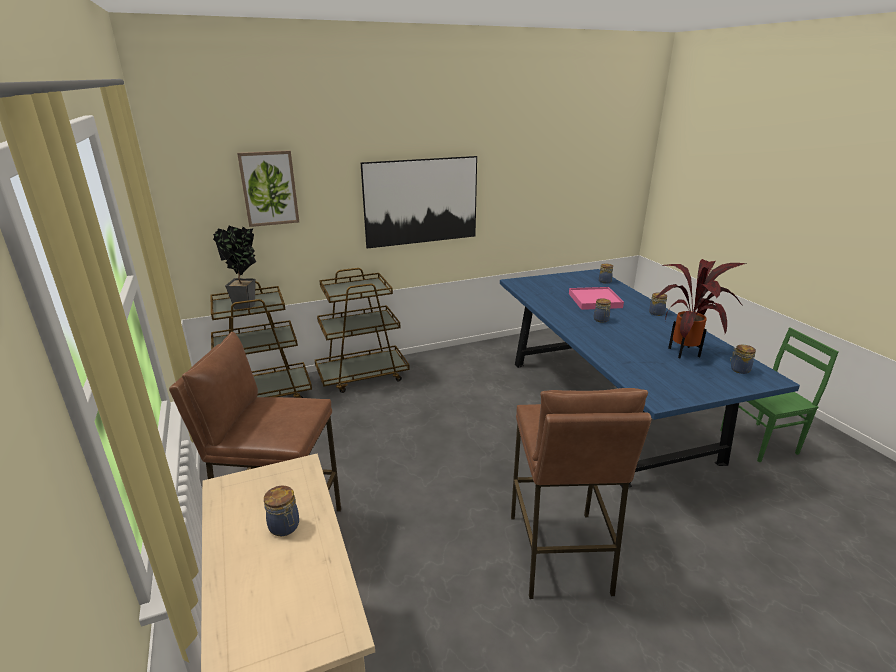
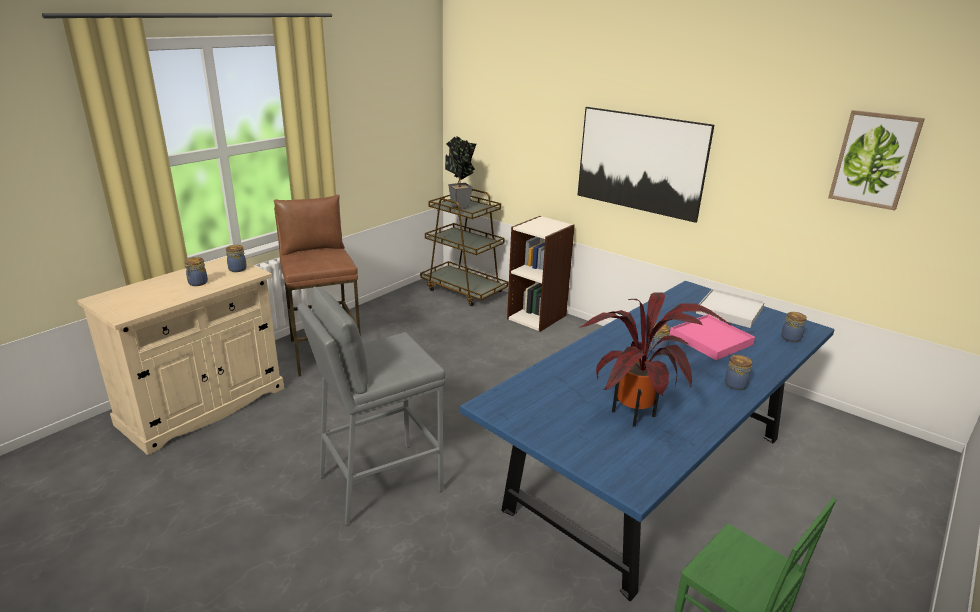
camera: 60 degrees right, 0 degrees up
(269, 188) = (511, 115): picture -> picture (874, 159)
(363, 375) = (537, 317): brown cart -> bookcase
(557, 283) = (729, 311): none -> white tray
(559, 553) = (379, 483): brown stool -> grey stool
(739, 370) = (629, 458): jar -> jar (238, 269)

